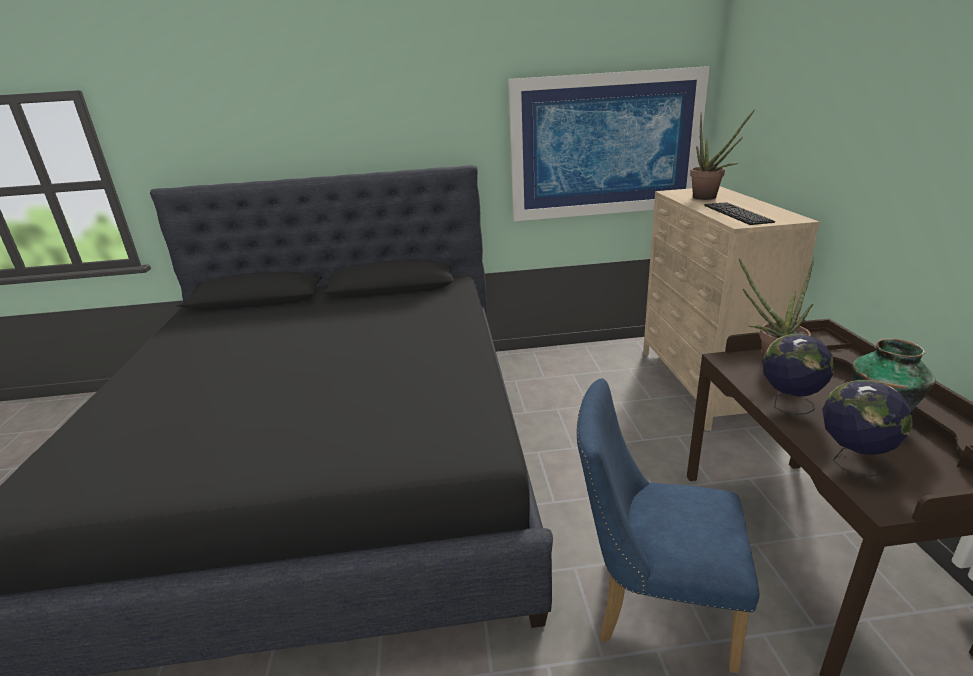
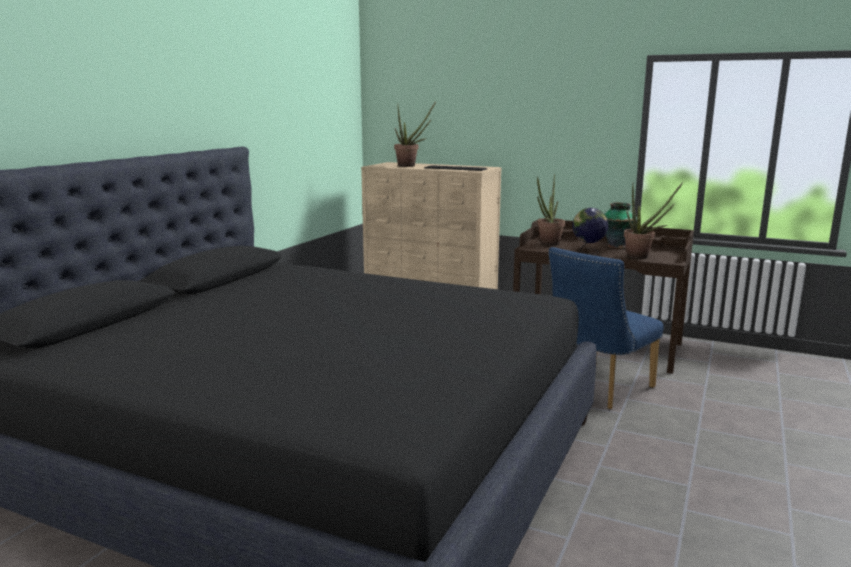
camera: 60 degrees left, 10 degrees down
(605, 146) = (312, 132): picture -> none
(852, 462) = (642, 257): globe -> potted plant

